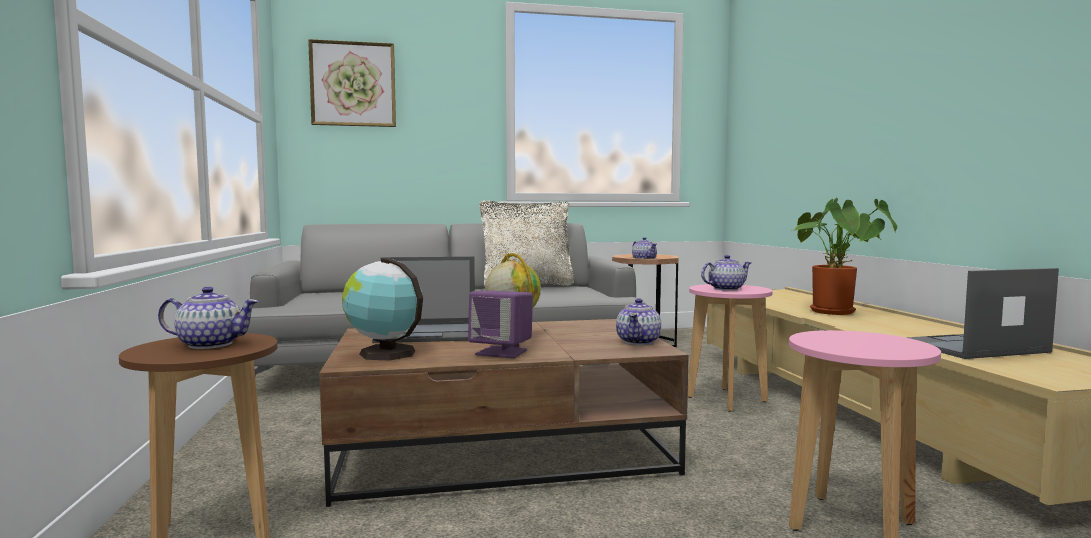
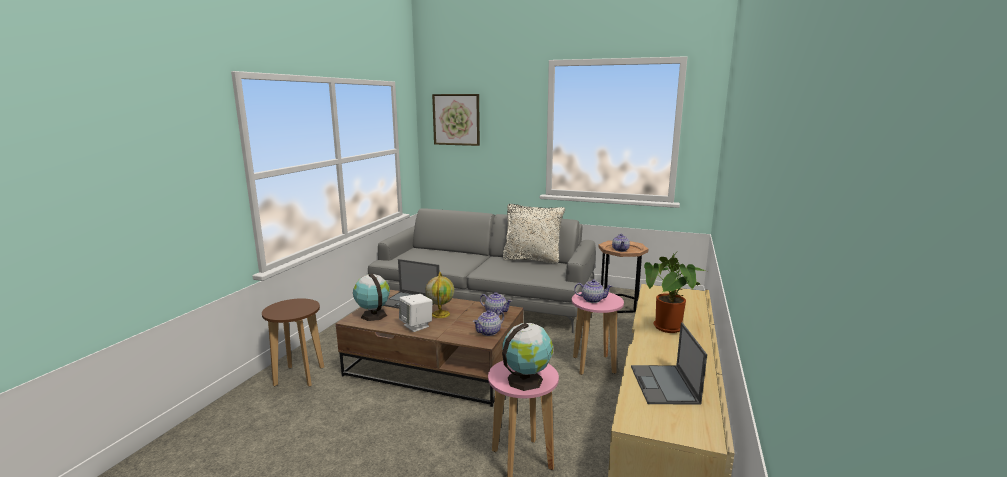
camera: 30 degrees right, 10 degrees up
(210, 344) = (294, 307): teapot -> teapot (495, 312)
(502, 352) = (416, 326): purple speaker -> white speaker
(883, 345) = (526, 379): none -> globe
(971, 347) = (664, 385): laptop -> laptop turned 105 degrees counterclockwise

